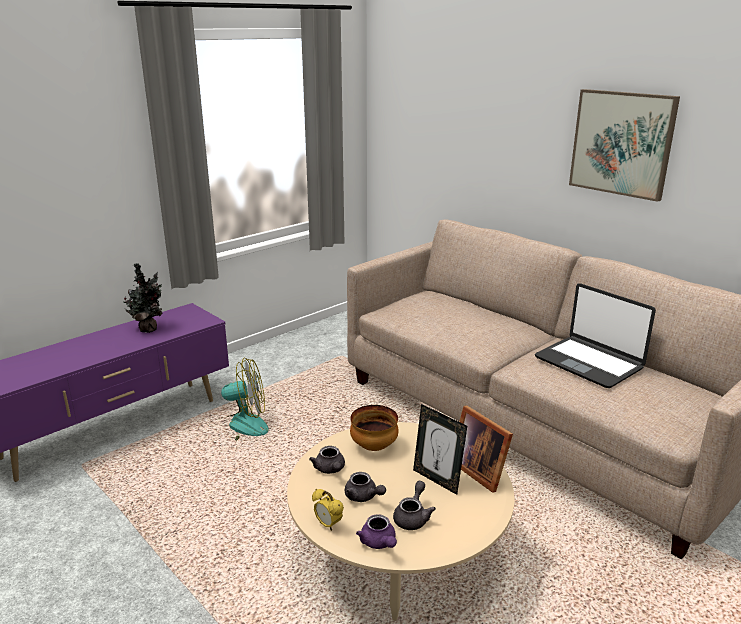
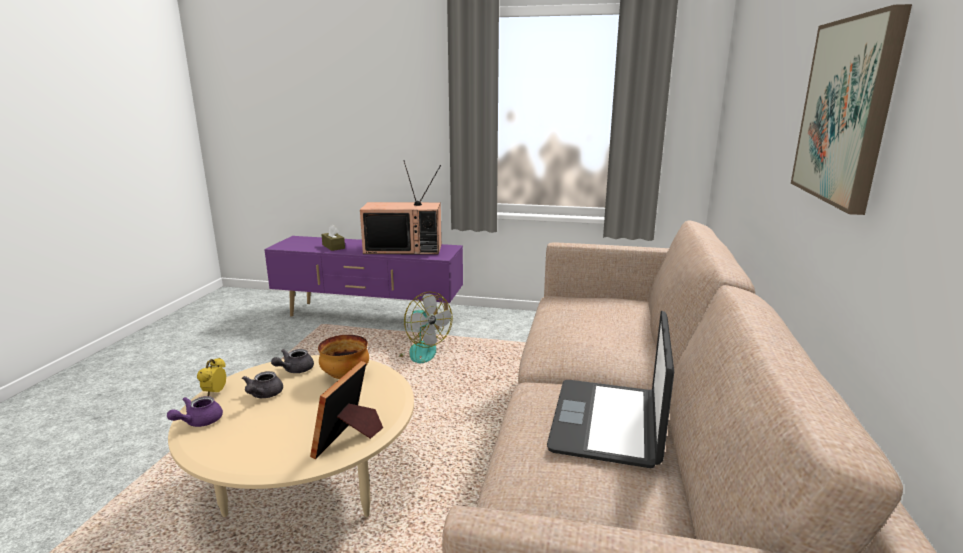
camera: 55 degrees right, 5 degrees down
(60, 361) = (333, 246): none -> brown tissue box
(148, 329) = (404, 248): potted plant -> television
(413, 517) = (245, 426): grey teapot -> none
(437, 480) = (314, 421): picture frame -> none

